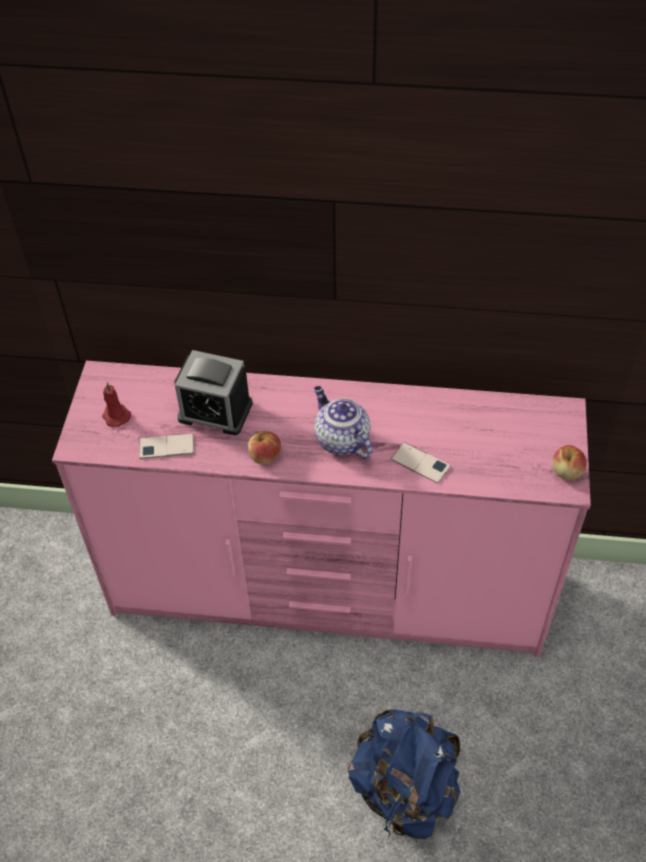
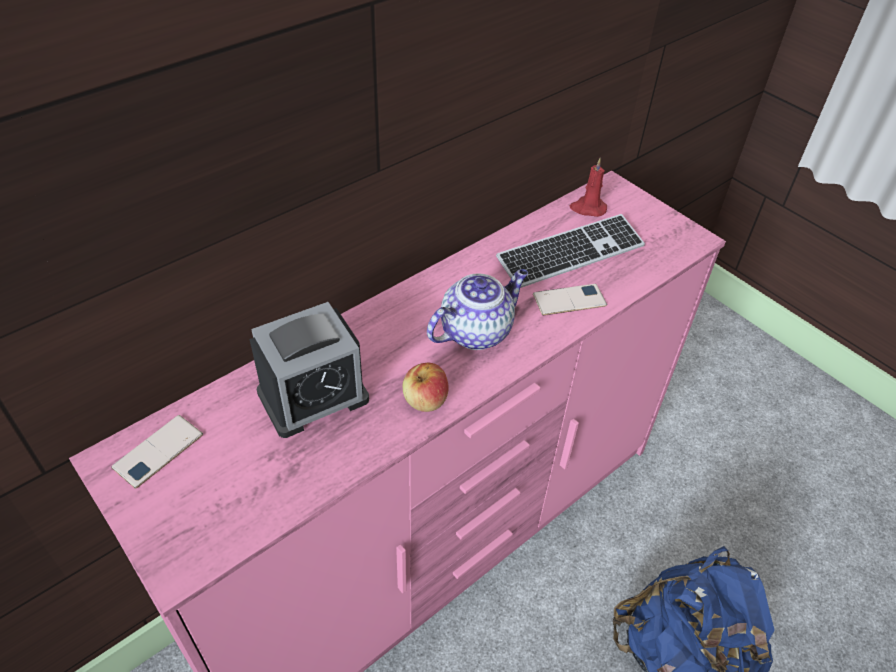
camera: 50 degrees left, 5 degrees down
(115, 415) = (192, 490): red candle -> red candle (587, 208)
(166, 447) = (304, 474): phone -> phone (158, 451)
(341, 440) = (476, 331): teapot -> teapot turned 135 degrees clockwise
(465, 435) = (571, 254): none -> keyboard
(567, 471) = (677, 228): apple -> none

